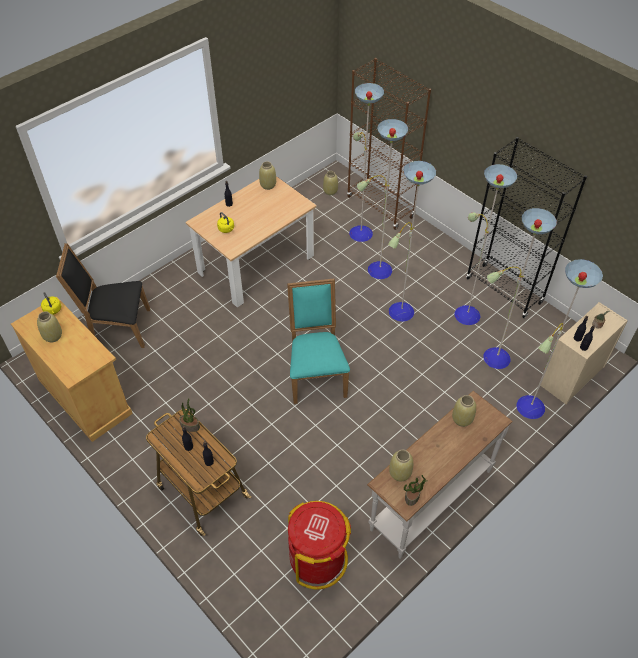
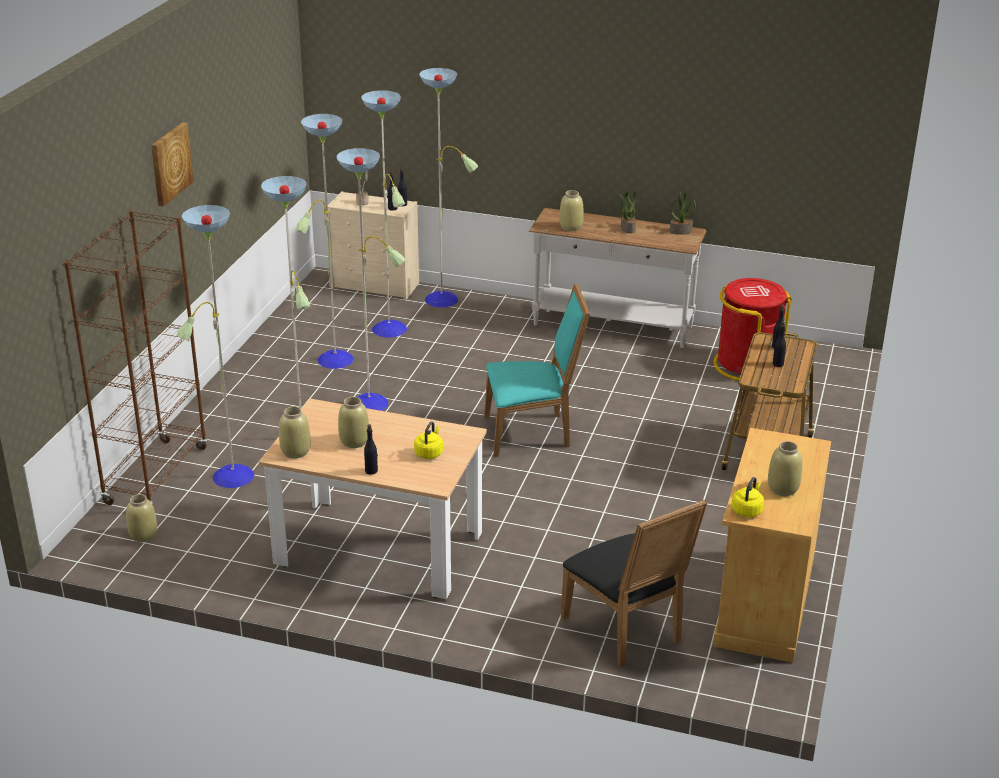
camera: 120 degrees left, 20 degrees down
(190, 425) = (754, 371): potted plant -> potted plant (627, 228)
(316, 375) = (532, 432): turquoise chair -> turquoise chair turned 150 degrees counterclockwise
(400, 473) = (665, 240): beige vase -> beige vase (354, 441)
(484, 109) = (170, 163): none -> picture
(504, 291) = (271, 345): black bookcase -> none

